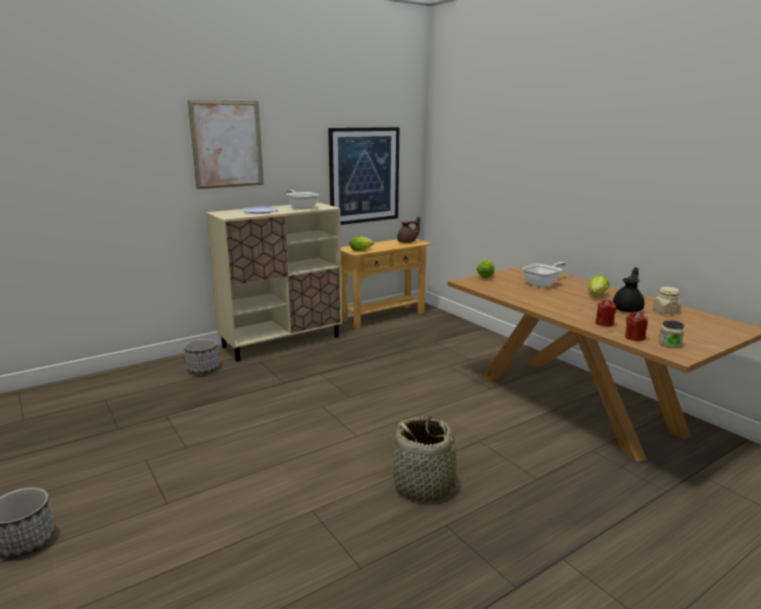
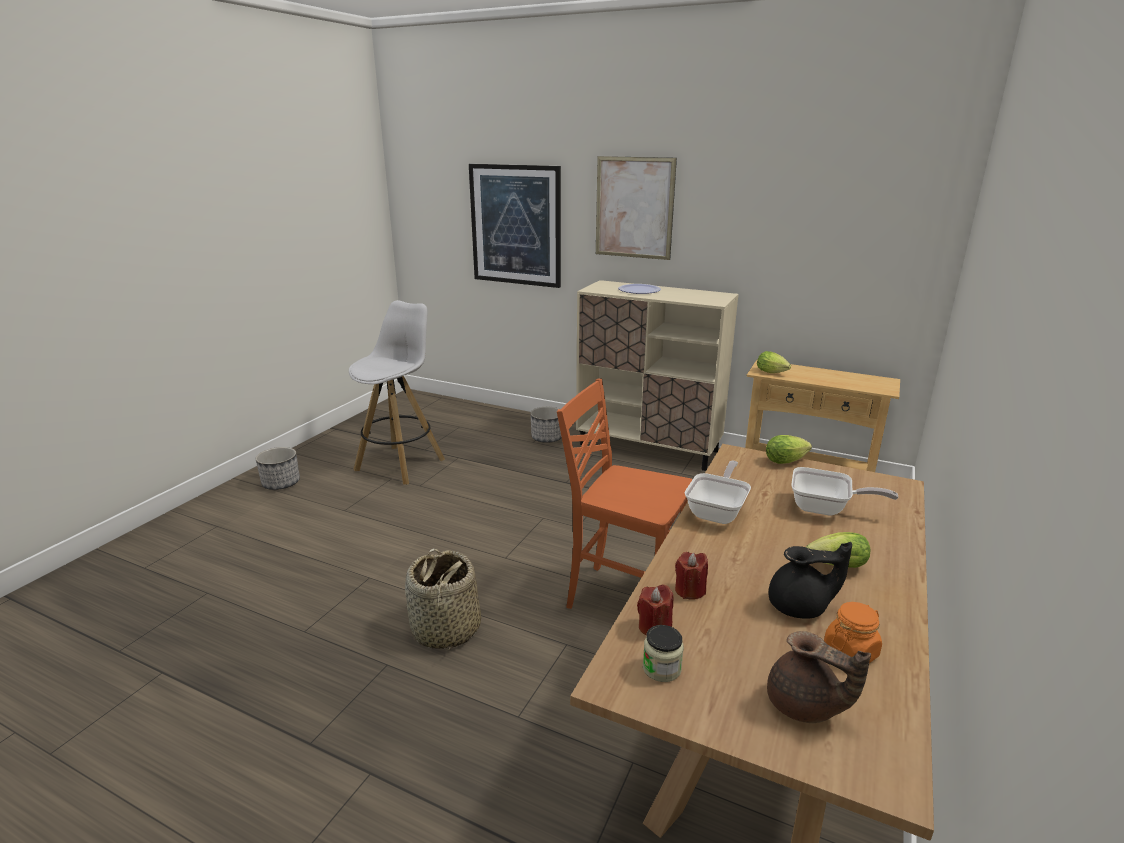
camera: 60 degrees right, 5 degrees up
(125, 448) = (401, 464): none -> white stool
(301, 207) = (689, 296): frying pan -> frying pan (718, 511)
(364, 175) = (825, 269): picture -> picture (515, 225)
(407, 242) = (868, 383): brown teapot -> brown teapot (804, 706)
(449, 407) = (622, 598): none -> orange chair
(665, 311) = (850, 652): beige jar -> orange jar

